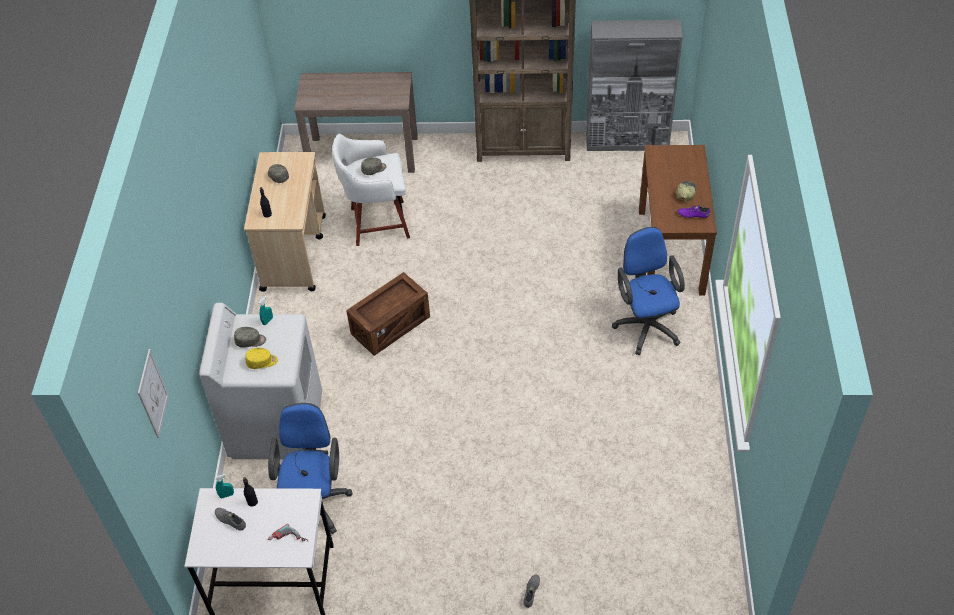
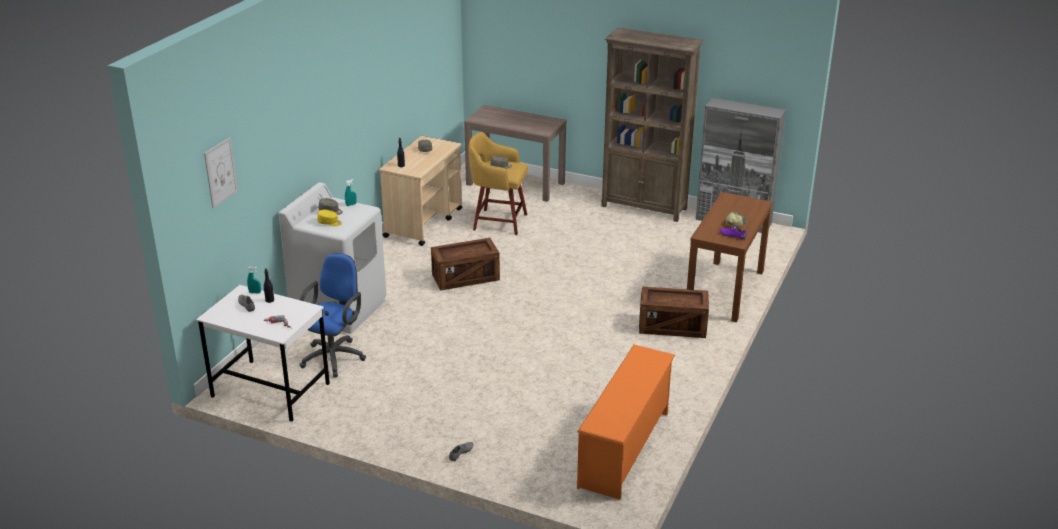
camera: 20 degrees right, 20 degrees down
(377, 223) = (498, 221): white stool -> yellow stool
(646, 324) = (672, 326): blue office chair -> crate
(690, 521) = (625, 450): none -> orange shoe rack

